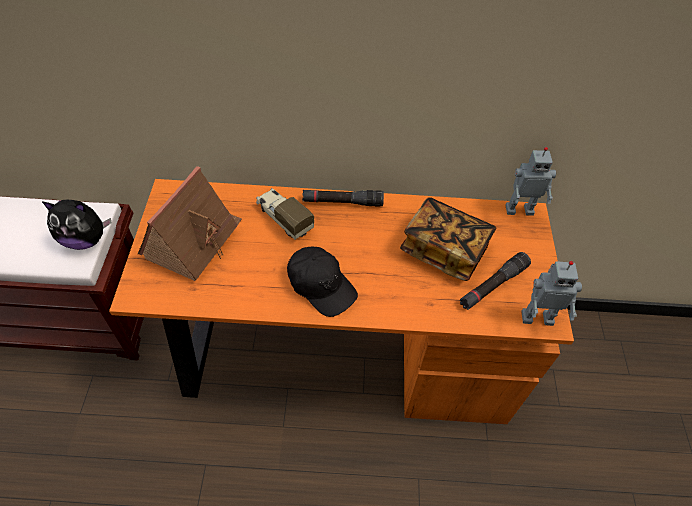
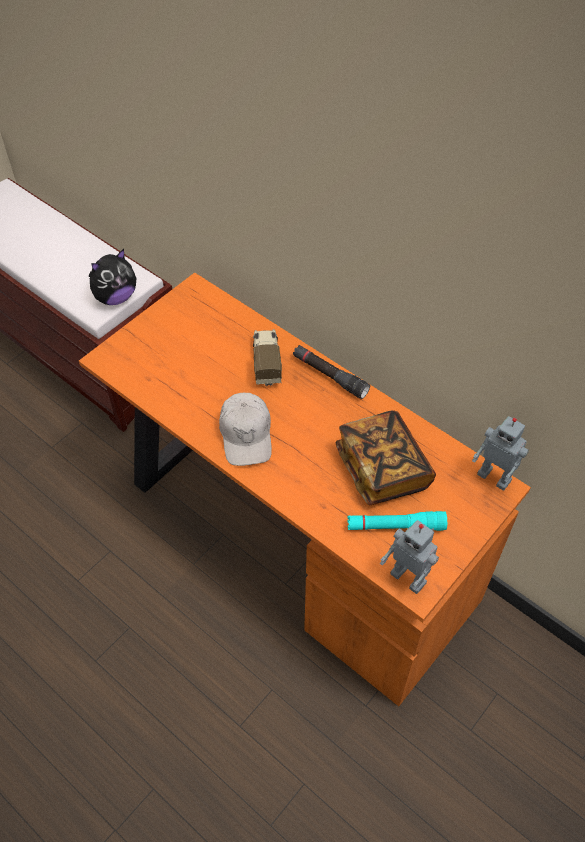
camera: 40 degrees right, 0 degrees up
(86, 239) = (115, 297): plush toy -> plush toy turned 75 degrees counterclockwise
(193, 240) = (180, 340): toy house -> none
(321, 285) = (246, 435): black cap -> white cap
(493, 285) = (395, 526): black flashlight -> turquoise flashlight

